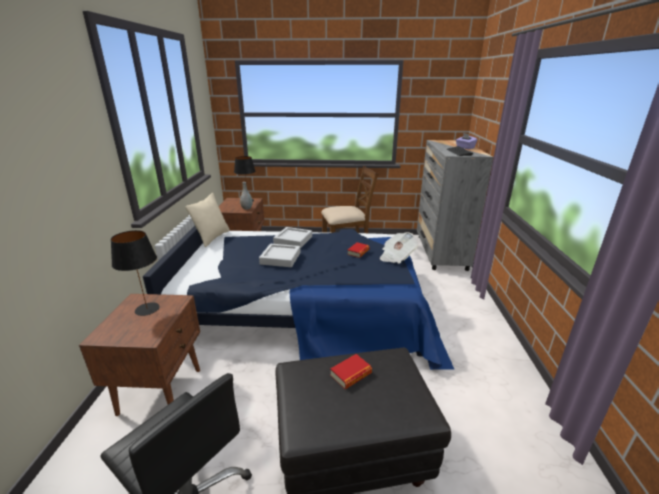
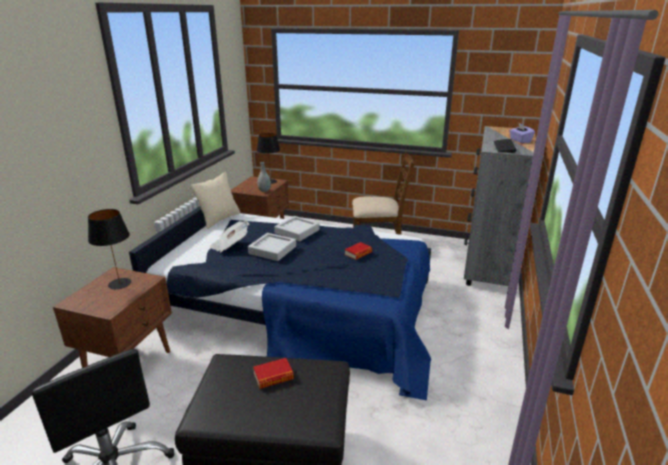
camera: 15 degrees right, 0 degrees up
(396, 257) = (398, 264): newspaper -> newspaper (230, 246)

